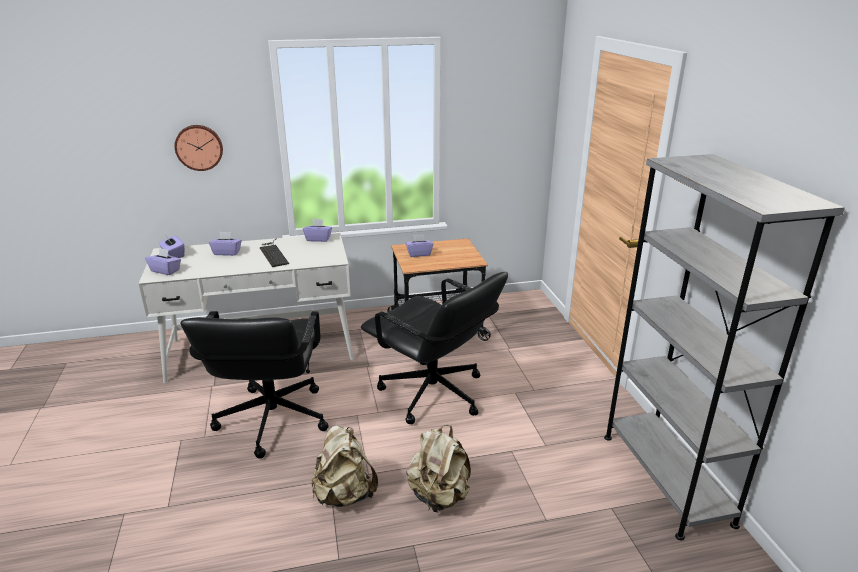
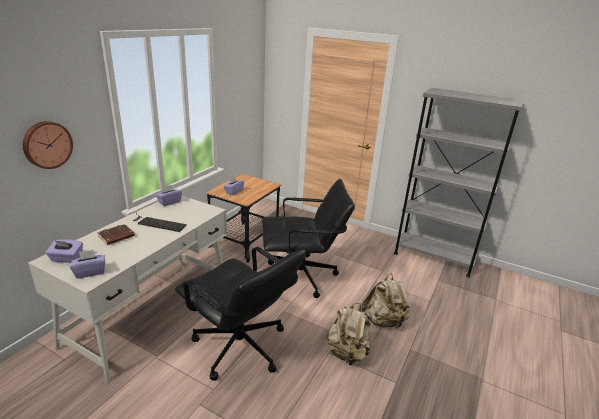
camera: 50 degrees left, 0 degrees up
(227, 252) = (116, 237): purple tissue box -> brown book

